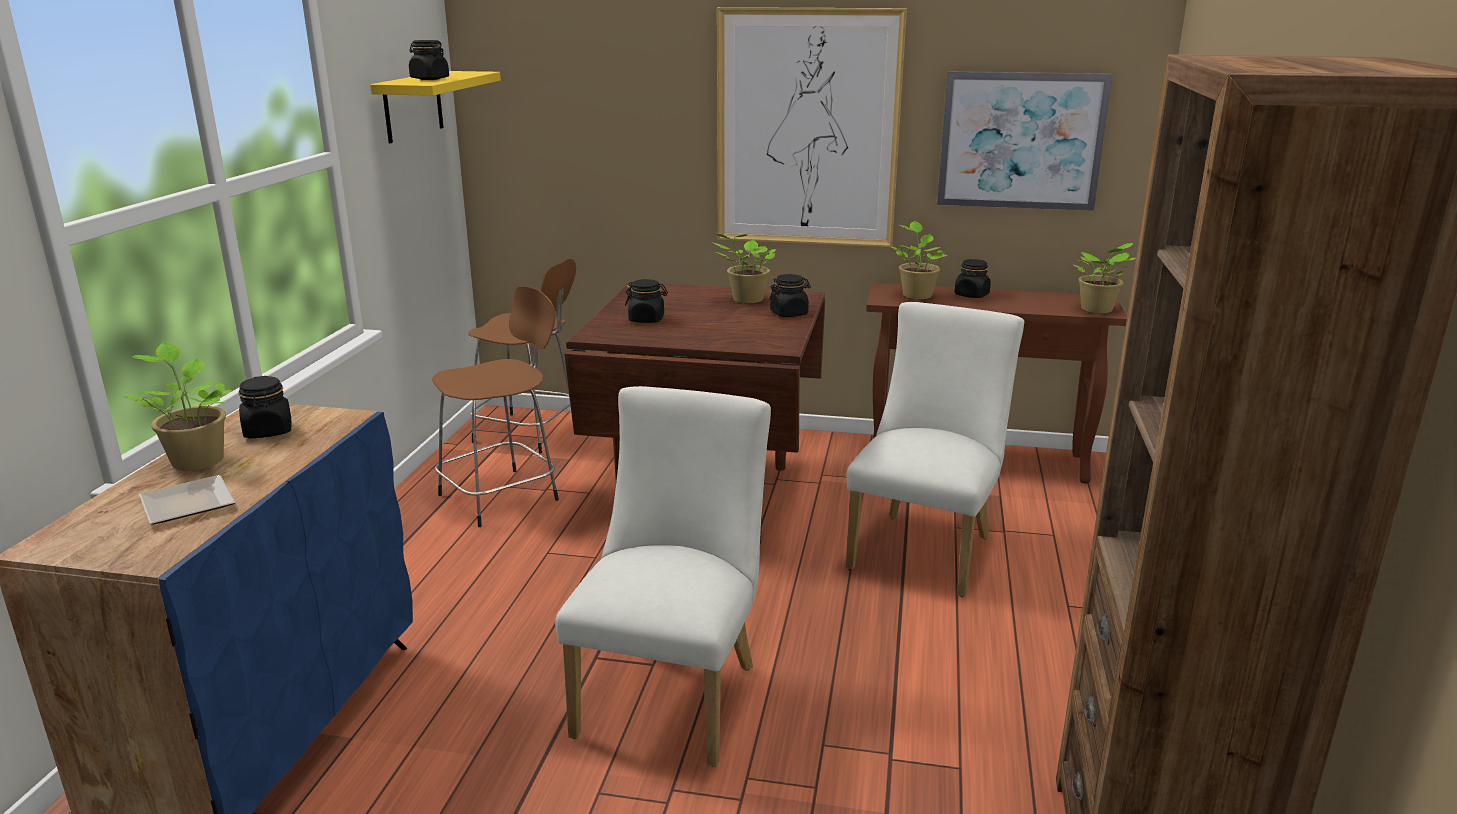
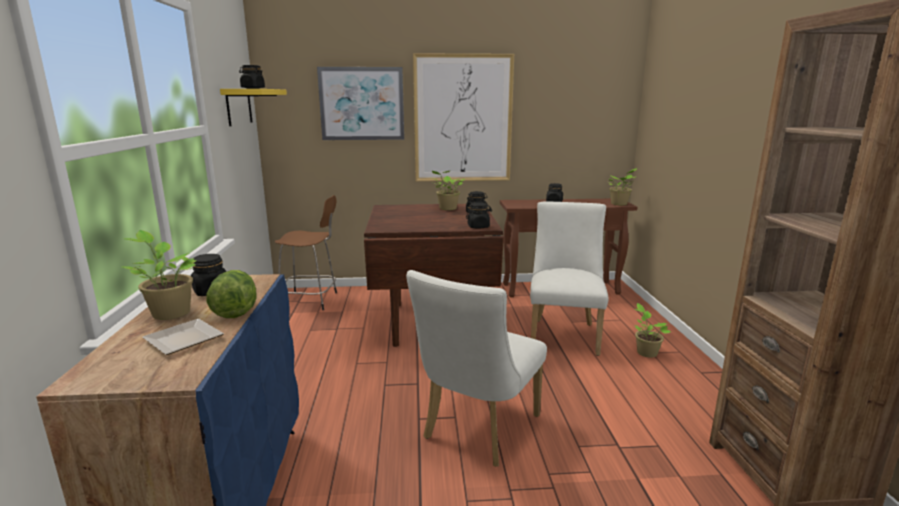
camera: 15 degrees left, 5 degrees down
(278, 467) = (235, 310): none -> lettuce
(502, 496) = (312, 335): brown stool -> none
(647, 319) = (401, 220): black jar -> black jar (478, 227)
(674, 692) = (477, 431): white chair -> white chair turned 150 degrees counterclockwise
(916, 295) = (527, 203): potted plant -> potted plant (645, 352)
(1021, 141) = (572, 122): picture -> picture (362, 104)

